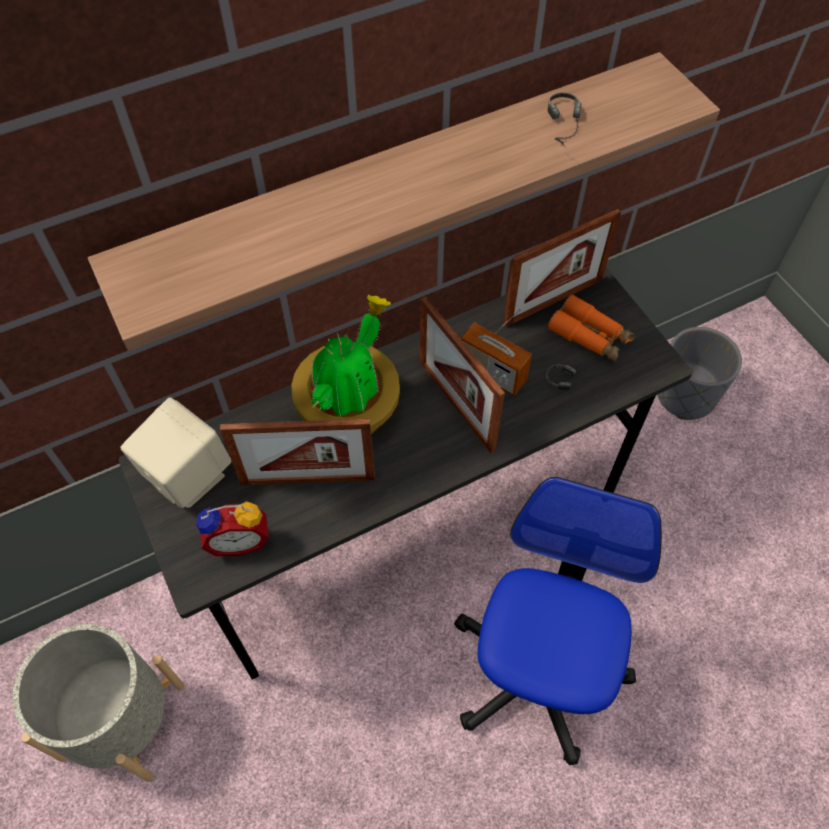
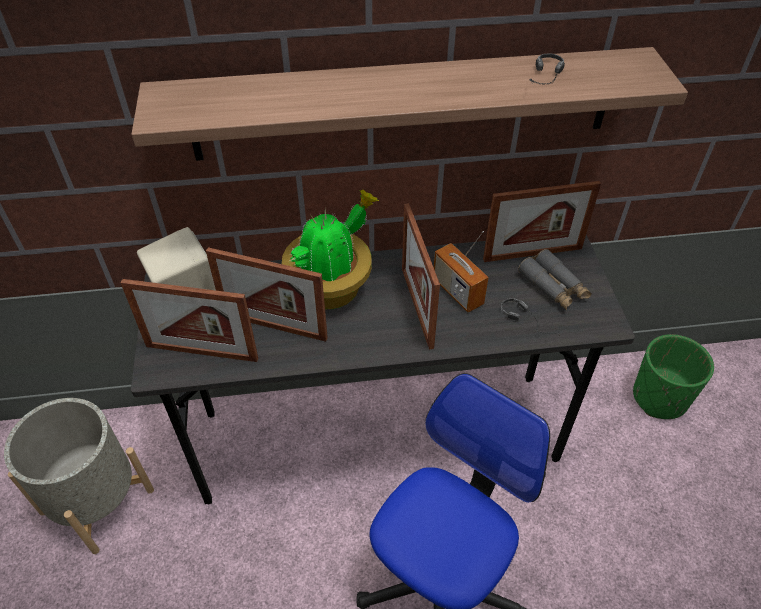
camera: 20 degrees right, 10 degrees down
(239, 539) = (201, 352): alarm clock -> picture frame
(590, 336) = (553, 287): orange binoculars -> grey binoculars
(686, 396) = (659, 398): grey planter -> green planter

